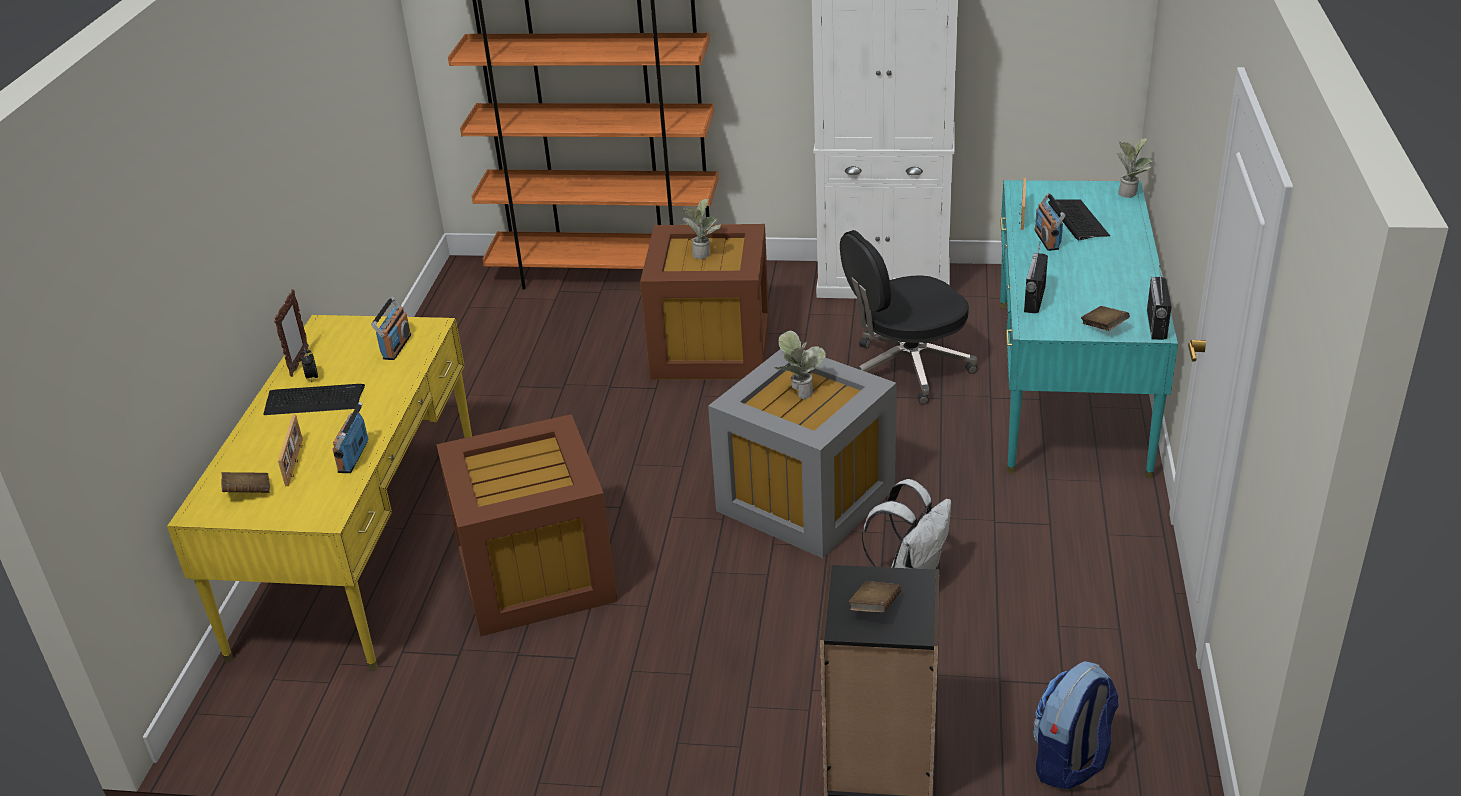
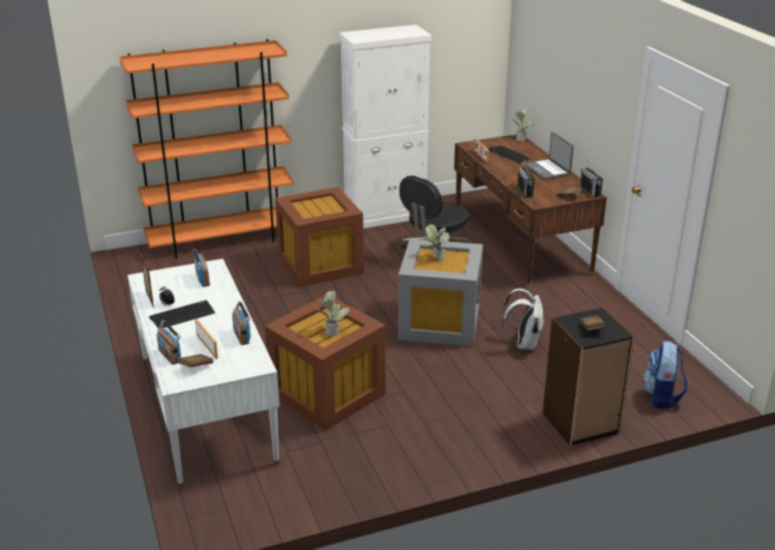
camera: 30 degrees left, 5 degrees down
(359, 546) = (206, 409): yellow desk -> white desk
(703, 253) = (316, 206): potted plant -> potted plant (332, 331)
(1047, 239) = (504, 165): radio -> radio (170, 355)
(1069, 384) = (520, 243): turquoise desk -> brown desk
(1118, 265) = (548, 170): none -> laptop

